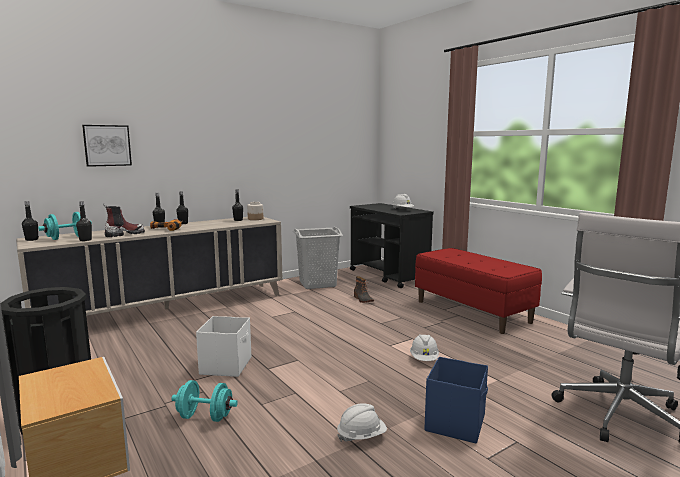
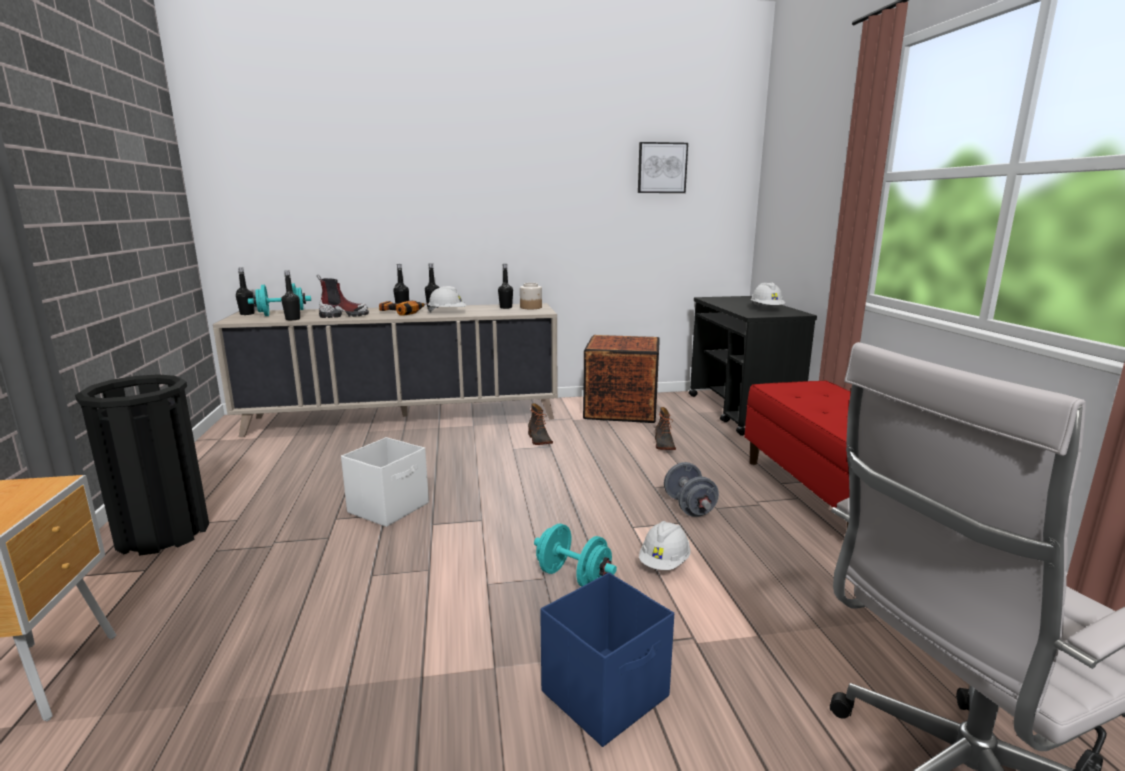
camera: 25 degrees right, 5 degrees up
(107, 145) = (341, 200): picture -> picture (662, 168)
(205, 417) = (293, 574): turquoise dumbbell -> turquoise dumbbell (573, 577)
(283, 309) = (538, 439): none -> boot
(317, 283) = (621, 410): grey laundry basket -> crate
(361, 436) = (443, 668): white hard hat -> white hard hat (447, 312)
(409, 329) = (689, 507): none -> grey dumbbell

